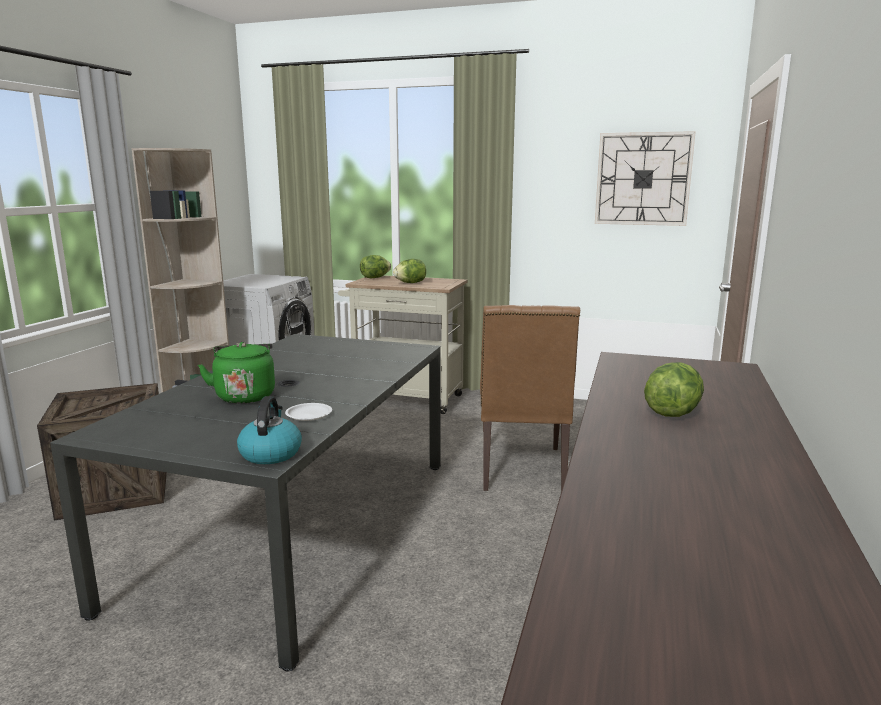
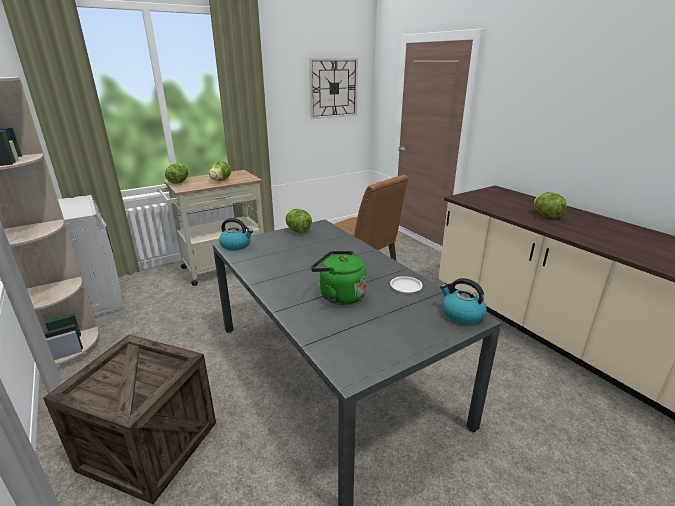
camera: 50 degrees left, 10 degrees up
(303, 339) = (236, 245): none -> kettle
(382, 346) = (298, 231): none -> lettuce

